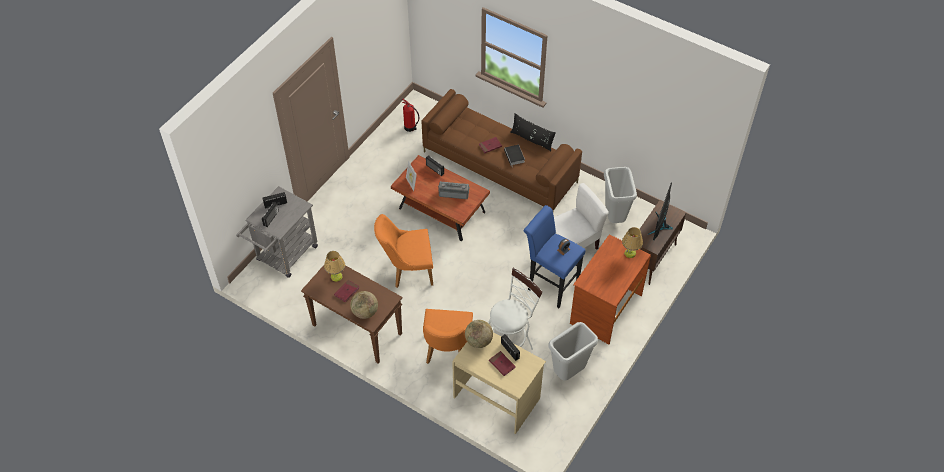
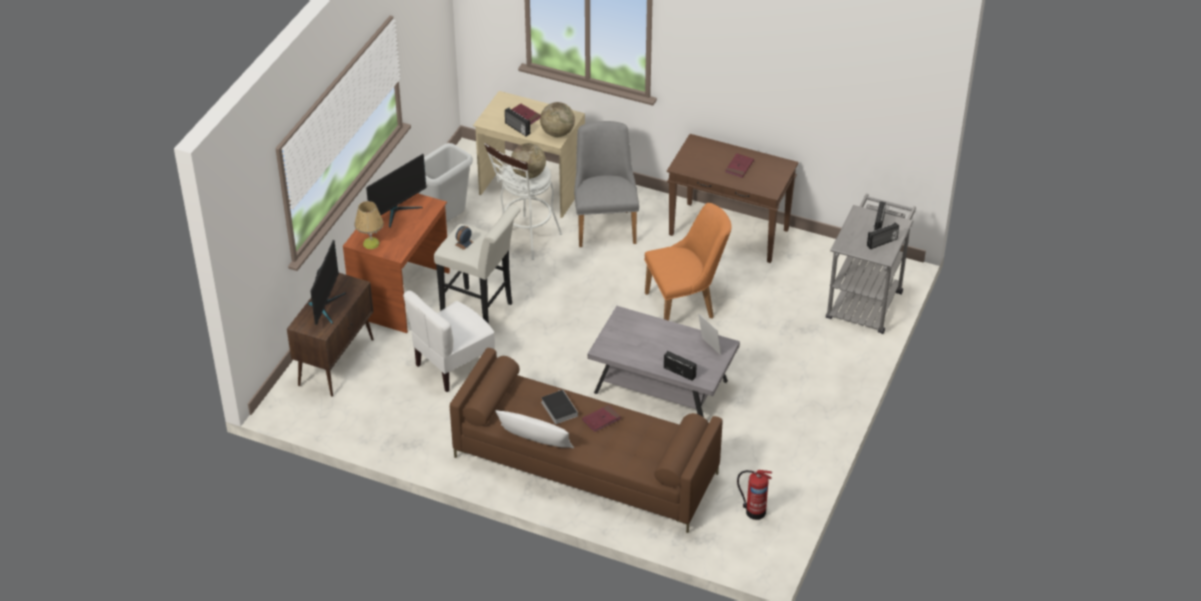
camera: 170 degrees right, 10 degrees down
(336, 276) = (759, 180): table lamp -> none
(365, 312) = (707, 150): globe -> globe (528, 174)
(441, 211) = (661, 387): brown coffee table -> grey coffee table
(447, 352) = (605, 224): orange chair -> grey chair
(454, 193) = (640, 342): radio -> none
(532, 139) = (535, 440): black pillow -> white pillow
(550, 284) = (481, 313): blue stool -> white stool
(610, 279) = (397, 211): none -> monitor
(615, 217) = (391, 412): grey trash can -> none

